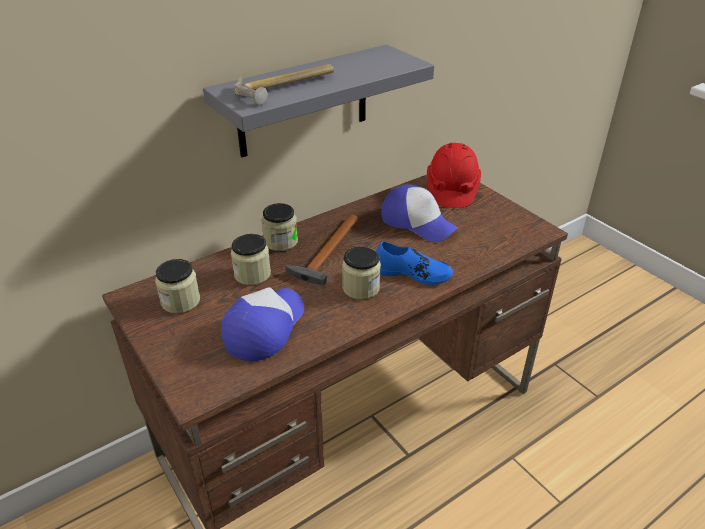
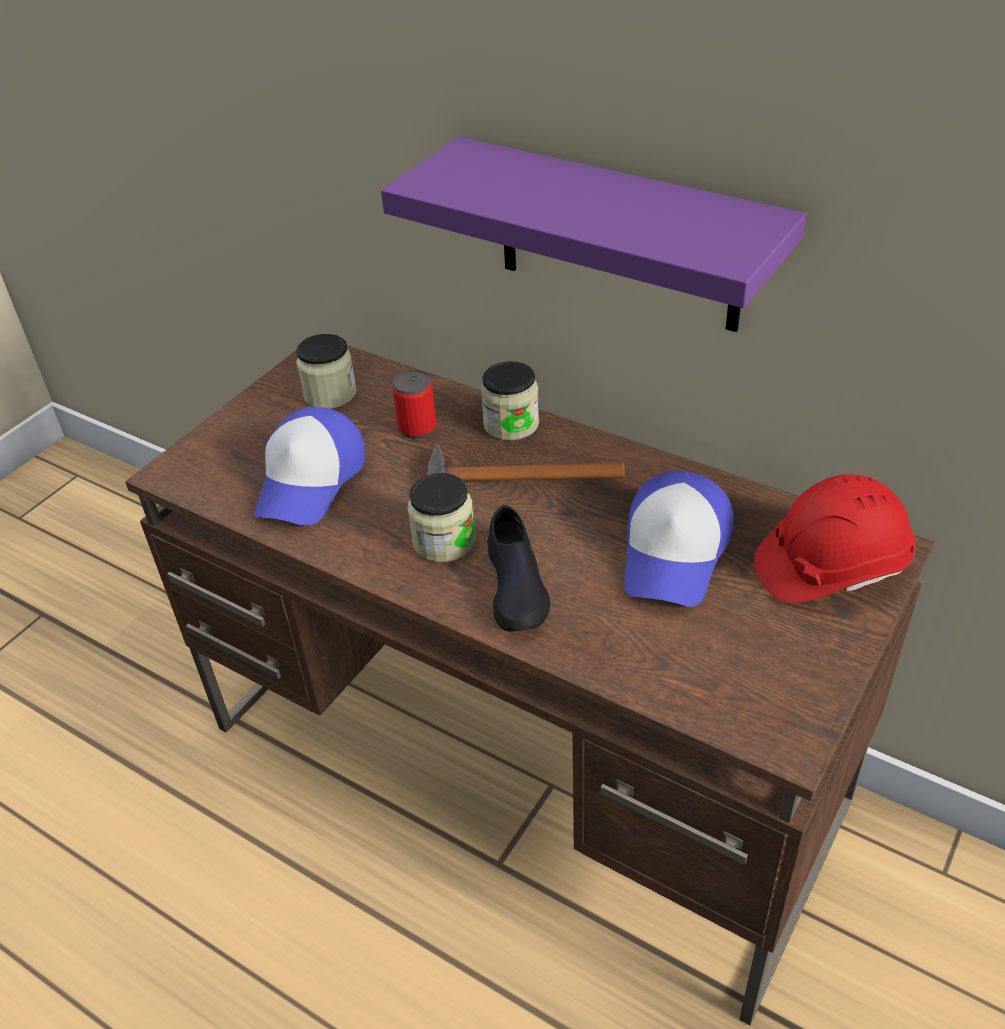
camera: 70 degrees right, 5 degrees up
(252, 274) = (417, 428): jar -> can
(264, 327) = (311, 480): cap -> cap turned 105 degrees clockwise
(287, 88) = (506, 189): hammer -> none
(303, 102) = (618, 236): grey shelf -> purple shelf
(412, 273) = (516, 587): blue shoe -> black shoe

